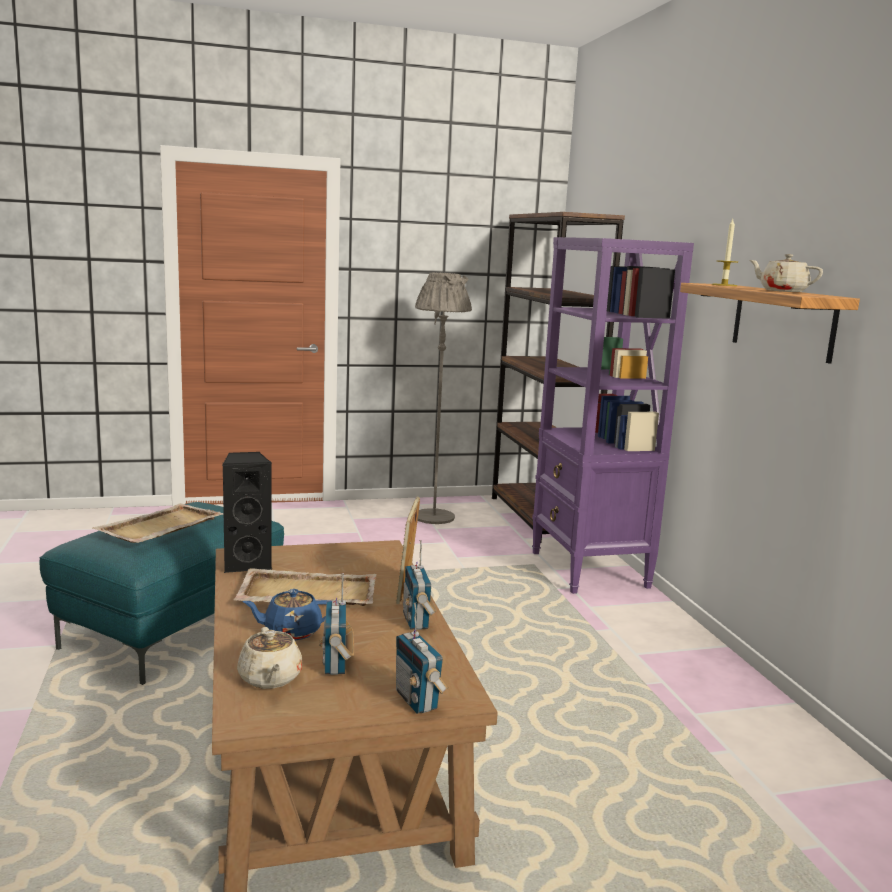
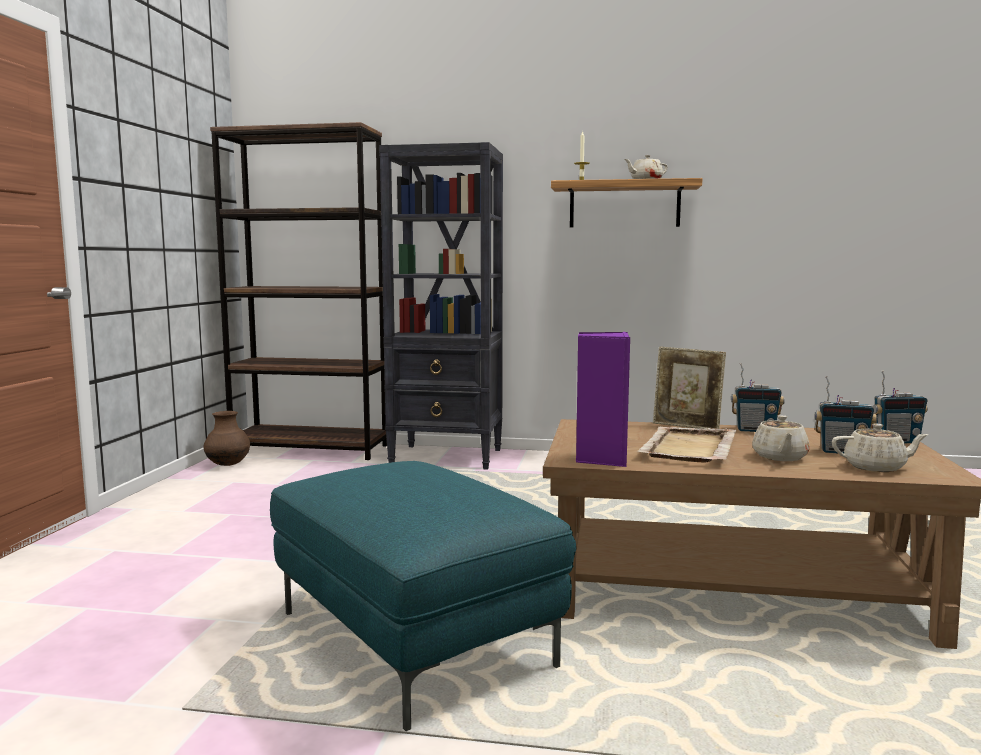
camera: 65 degrees left, 5 degrees down
(159, 527) = (434, 485): beige tray -> none
(247, 563) = (601, 459): black speaker -> purple speaker
(291, 632) = (779, 457): blue teapot -> beige teapot
(434, 517) = (242, 480): grey floor lamp -> none
(463, 505) = (228, 465): none -> brown vase
(589, 570) = (447, 457): purple bookcase -> black bookcase

